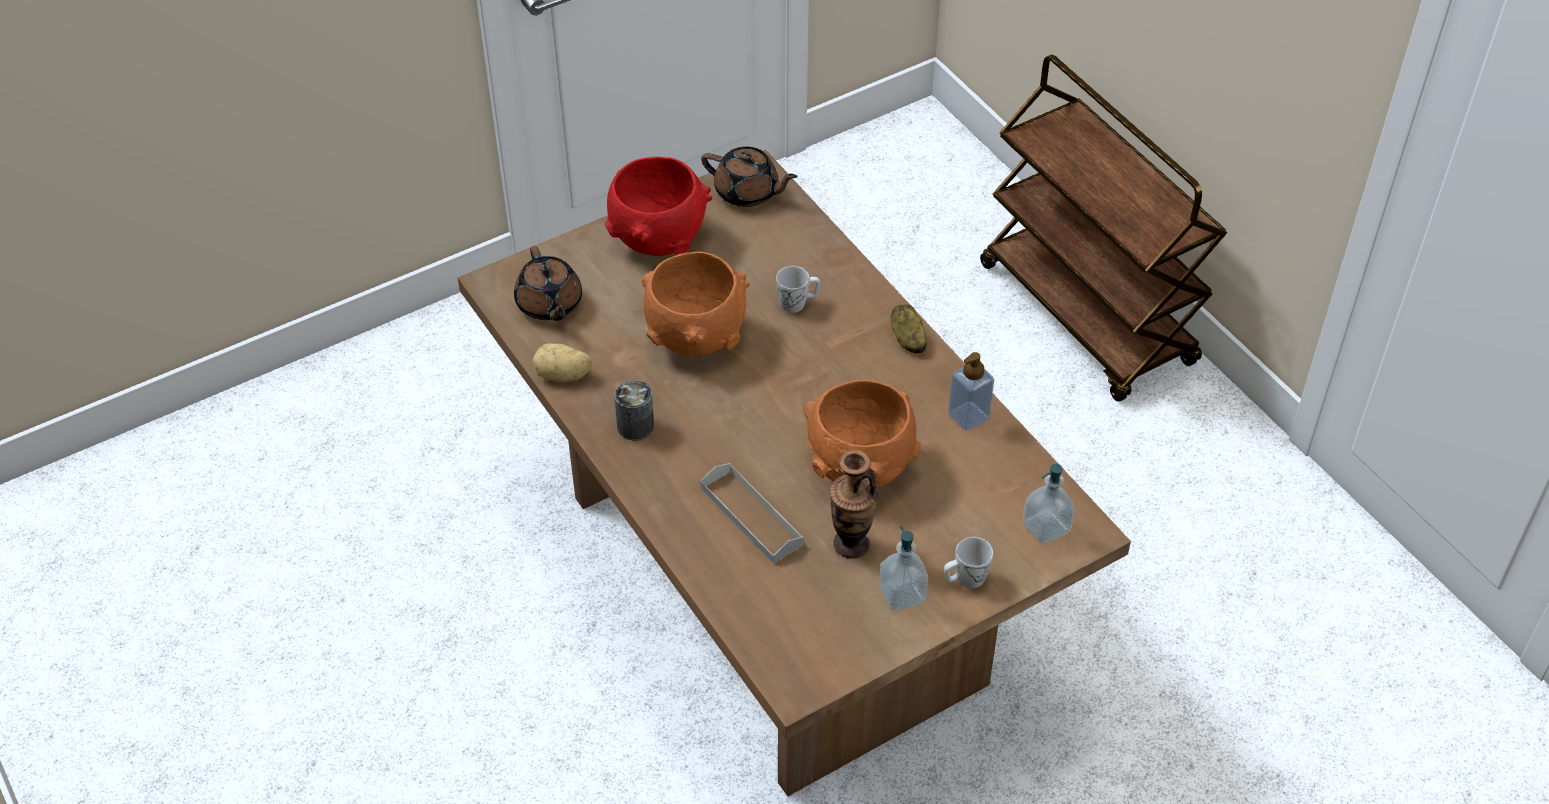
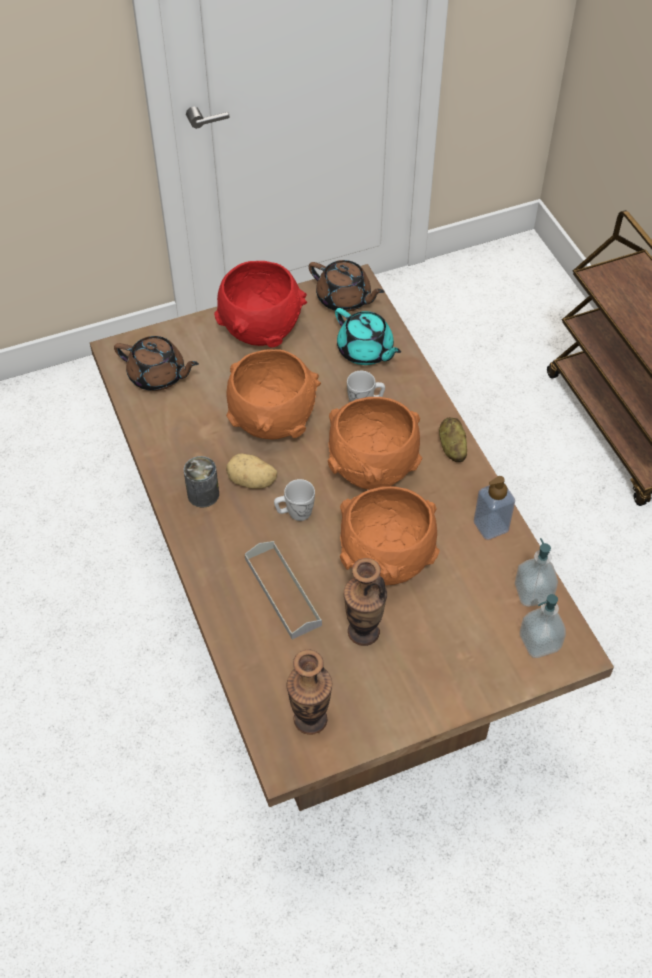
camera: 10 degrees right, 5 degrees up
(549, 304) = (158, 376): brown teapot -> brown teapot turned 60 degrees counterclockwise
(563, 376) = (154, 440): potato -> potato (252, 482)
(786, 247) = (365, 351): none -> turquoise teapot
(813, 641) = (310, 719): none -> vase
(822, 373) = (372, 468): none -> orange bowl
(902, 594) = (398, 687): soap dispenser -> soap dispenser (533, 592)
(965, 579) = (457, 681): white mug -> white mug (295, 513)

